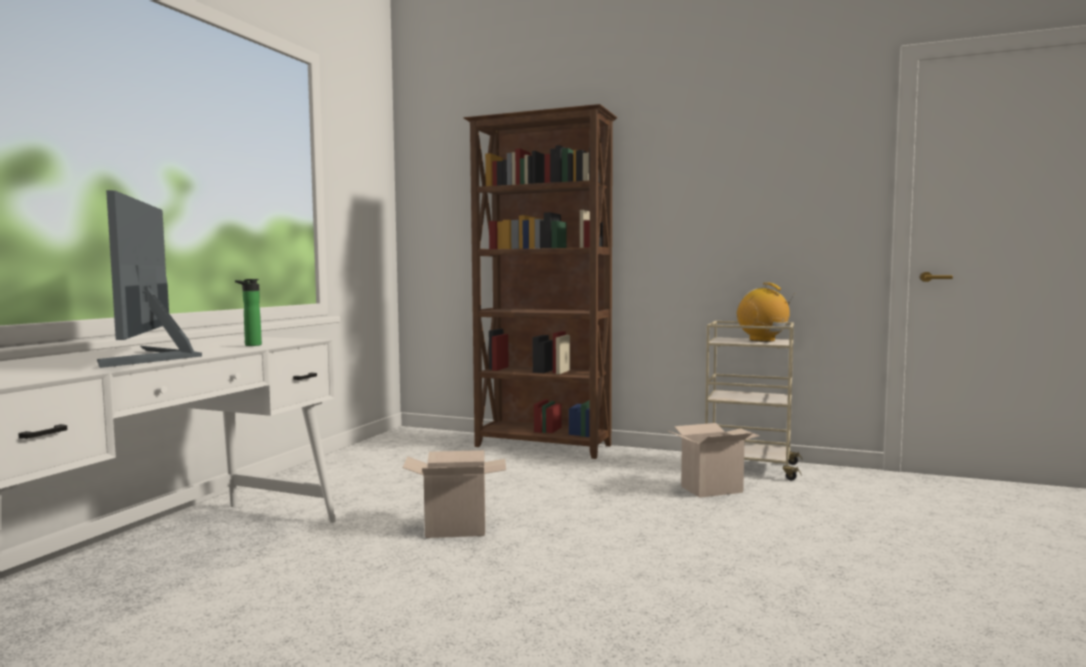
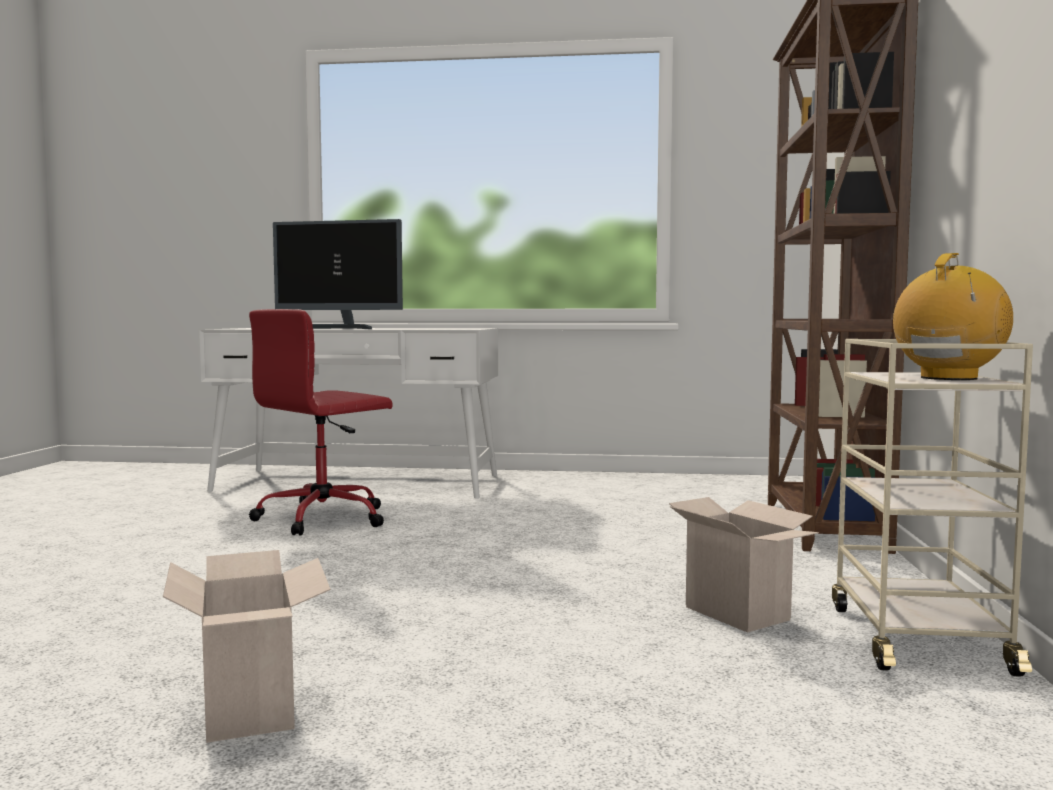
camera: 75 degrees right, 0 degrees up
(155, 358) = (340, 328): monitor -> monitor turned 135 degrees counterclockwise
(250, 345) = (423, 329): bottle -> none
(340, 599) = (324, 518): none -> red office chair
(458, 528) = (483, 526): cardboard box -> cardboard box (253, 711)

